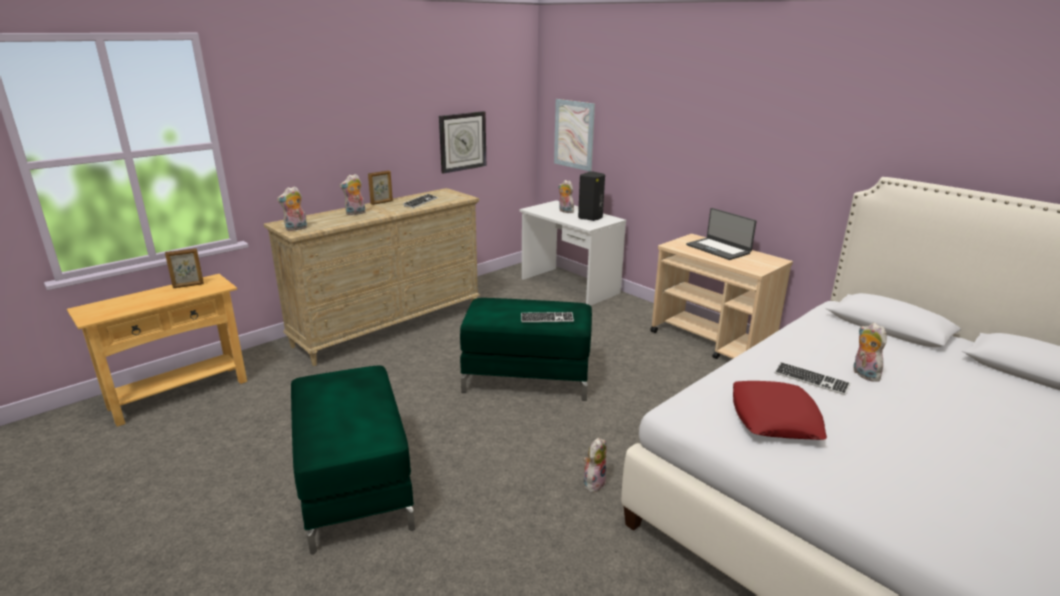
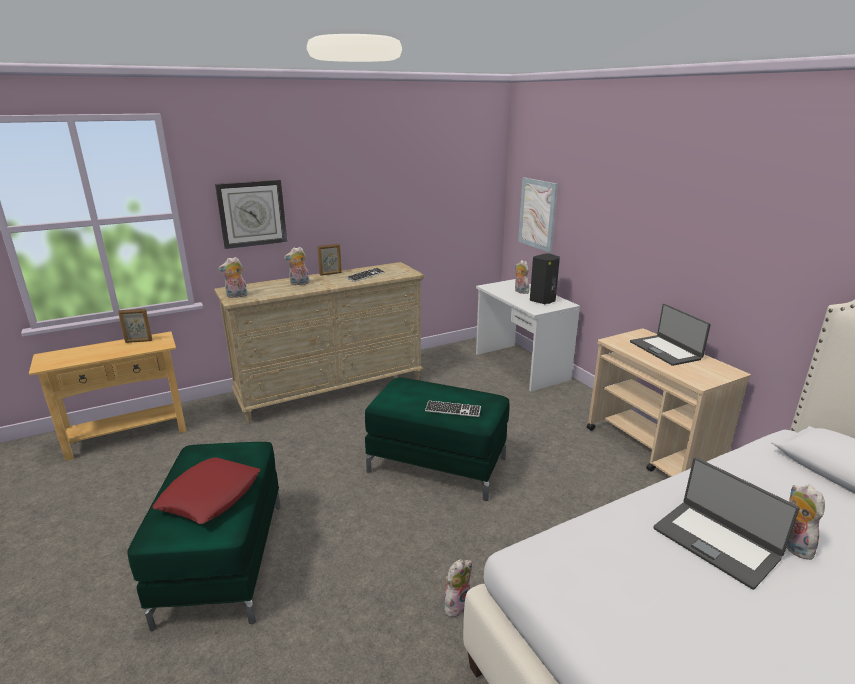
camera: 15 degrees right, 0 degrees up
(462, 141) = (423, 217): wall clock -> wall clock (252, 213)
(775, 418) = (644, 592): red pillow -> red pillow (210, 496)
(811, 380) = (716, 542): keyboard -> laptop

